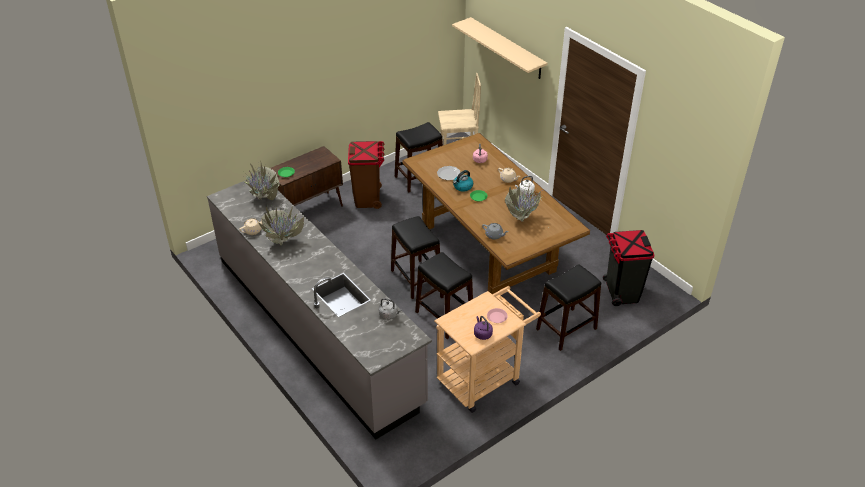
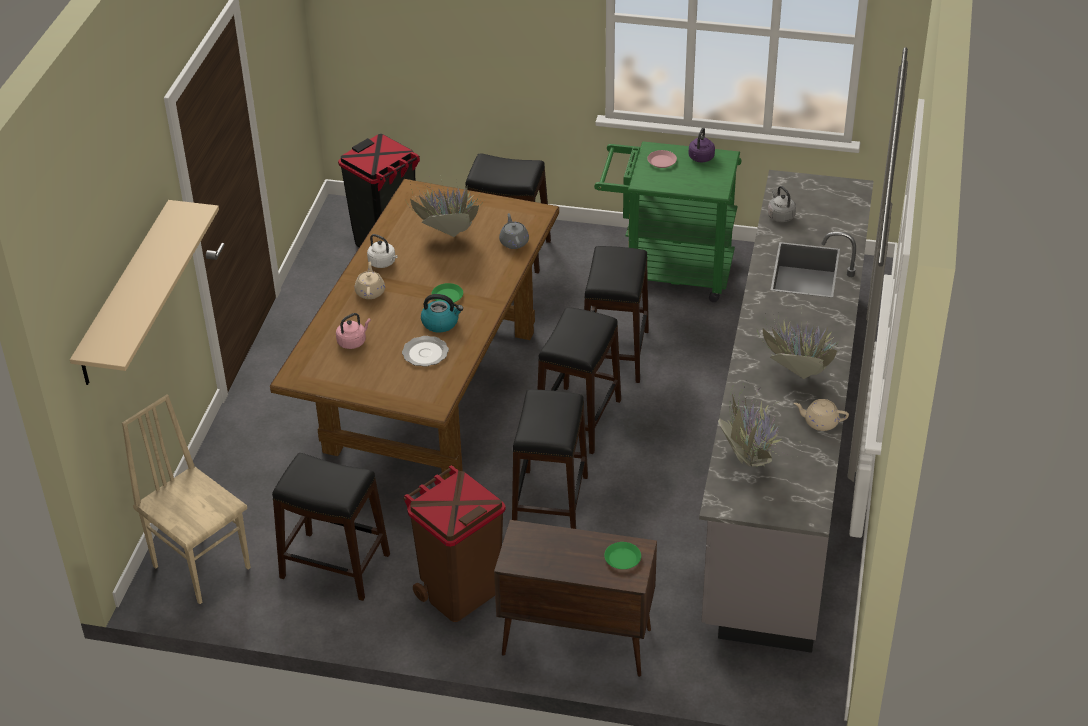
camera: 130 degrees left, 0 degrees up
(380, 243) = (551, 503): none -> black stool
(484, 377) = (667, 272): beige cart -> green cart

